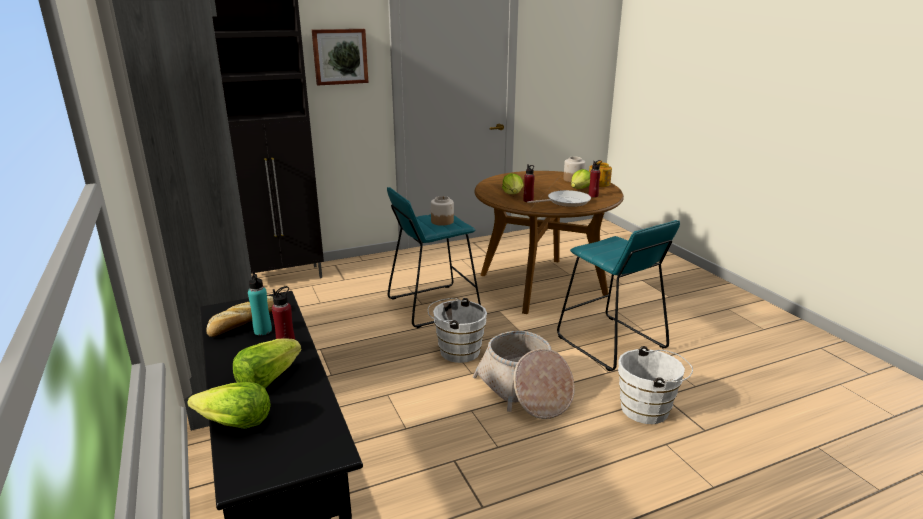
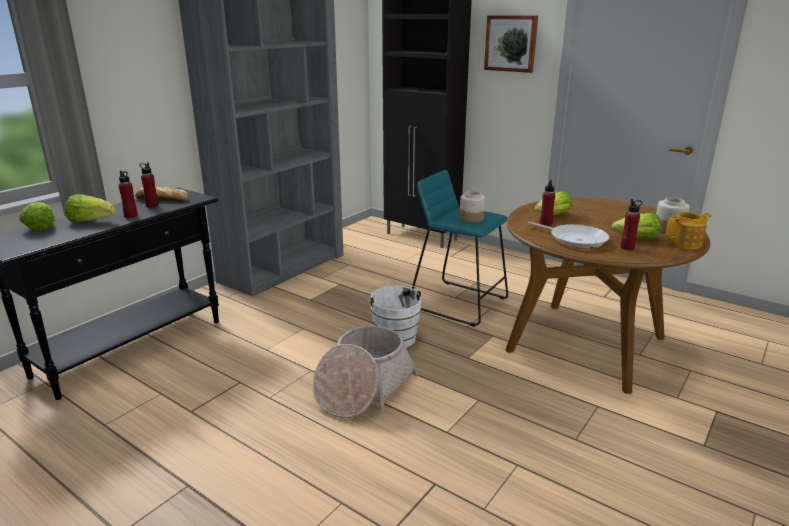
camera: 60 degrees right, 0 degrees up
(262, 331) = (152, 206): turquoise bottle -> red bottle
(610, 342) = (512, 419): turquoise stool -> none
(649, 409) = (397, 477): white bucket -> none

